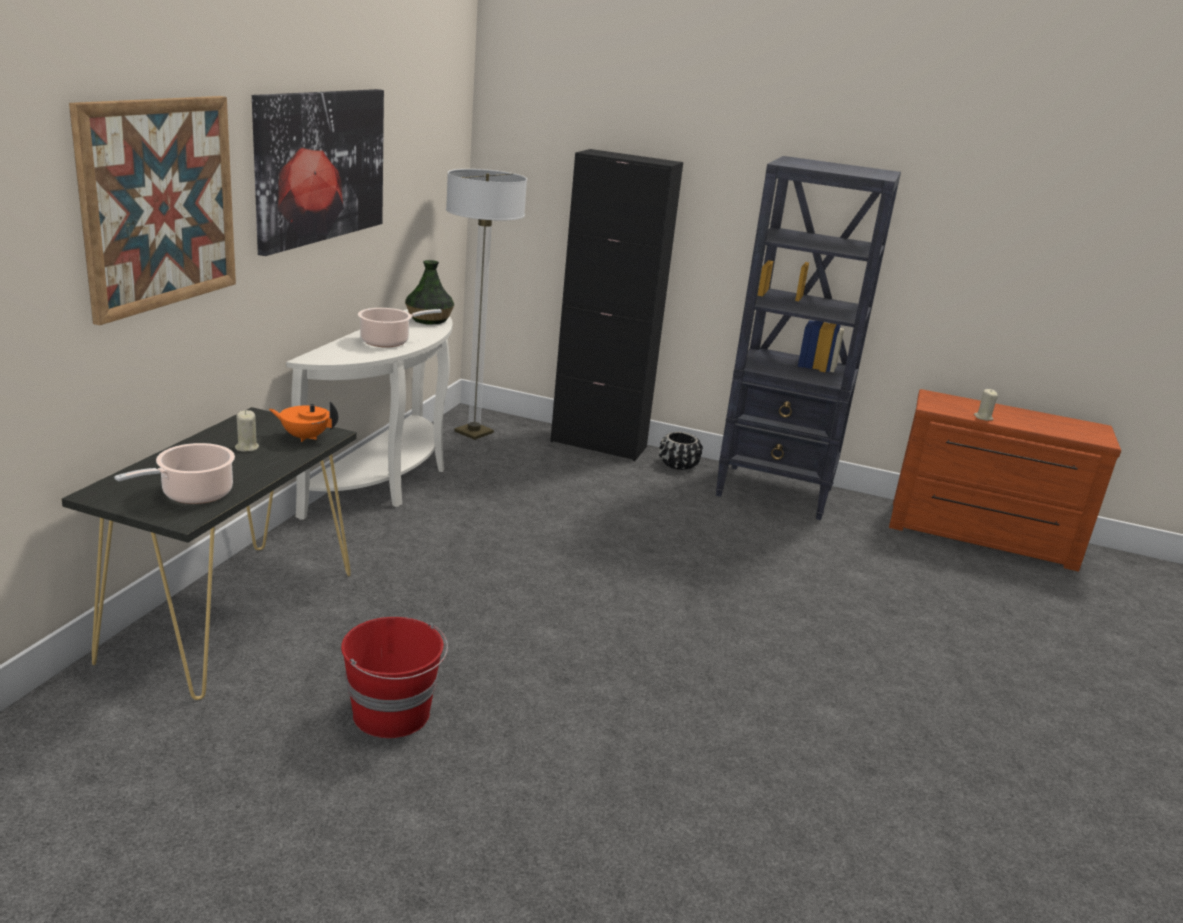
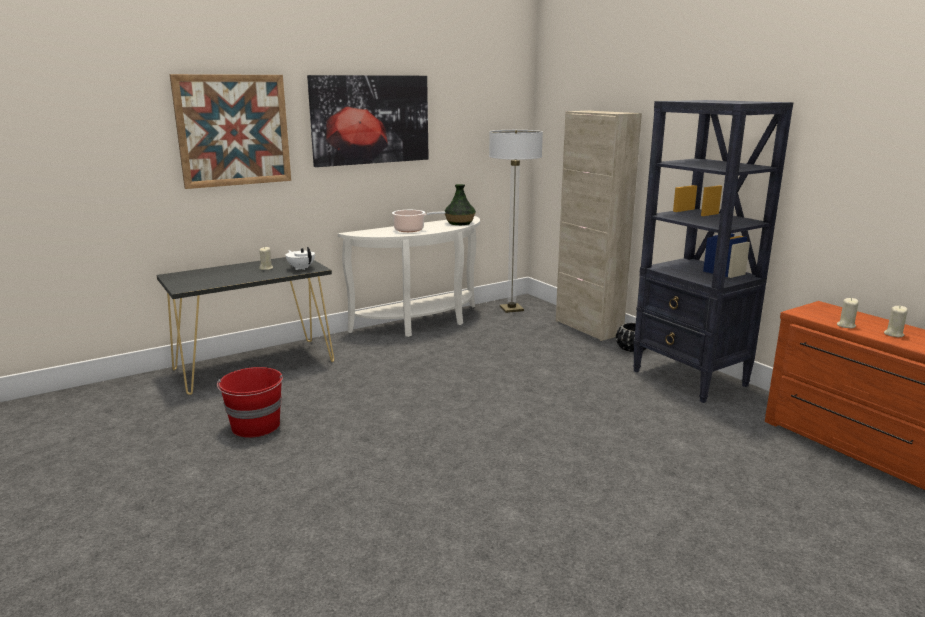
camera: 40 degrees right, 5 degrees down
(193, 494) = (205, 281): cooking pot -> none
(305, 437) = (301, 268): orange teapot -> white teapot
(598, 444) = (588, 328): black cabinet -> beige cabinet
(1024, 421) = (893, 334): none -> beige candle

